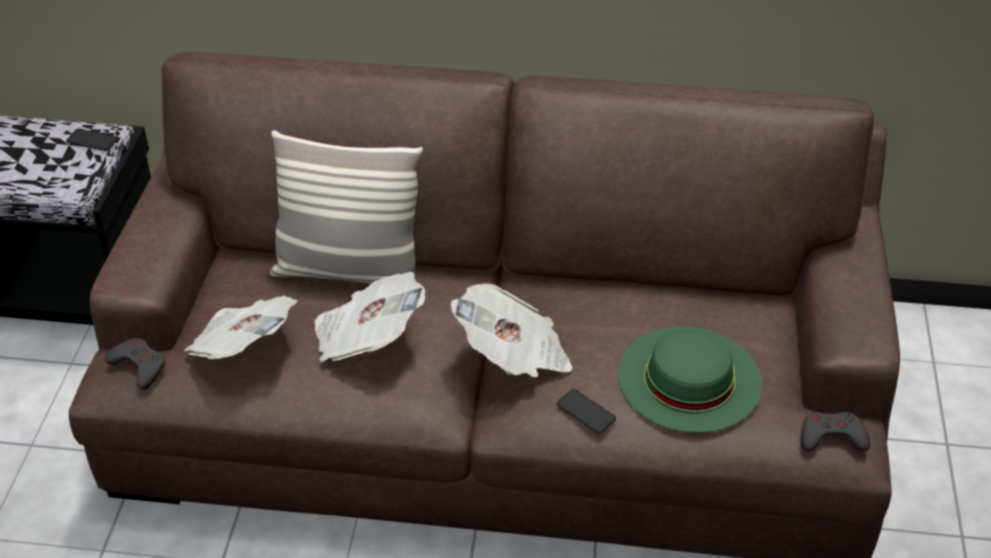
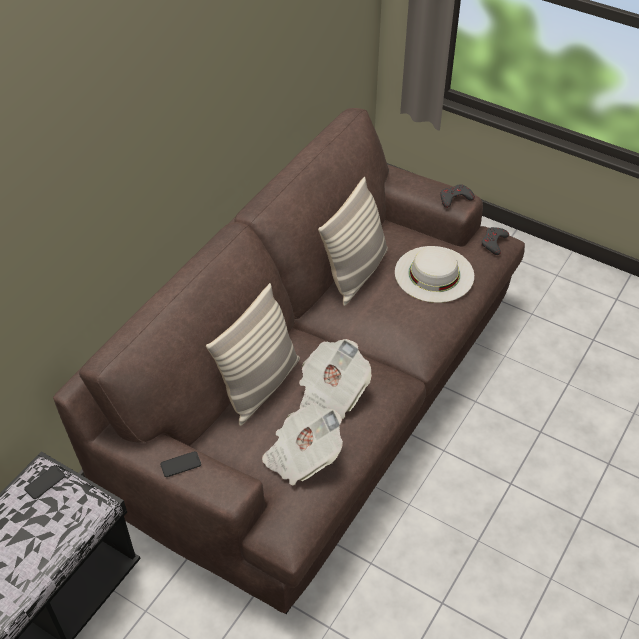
camera: 65 degrees left, 5 degrees up
(139, 366) = (287, 516): grey game controller -> grey game controller (455, 198)
(513, 355) = (379, 335): newspaper -> none
(586, 412) = (436, 321): phone -> phone (180, 464)
(629, 294) = (355, 273): none -> pillow
(689, 378) = (434, 274): green hat -> white hat

